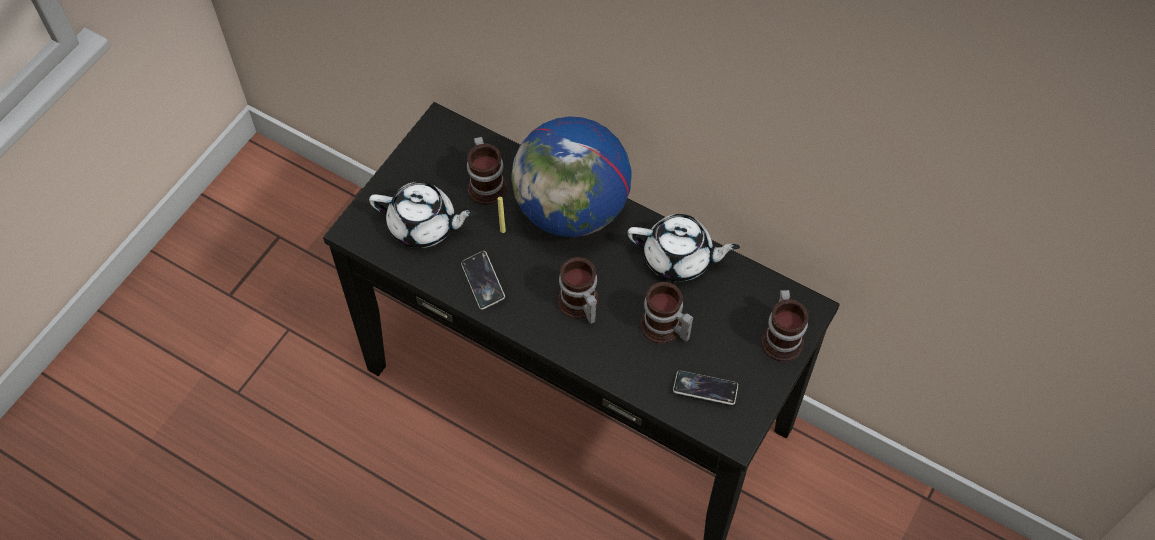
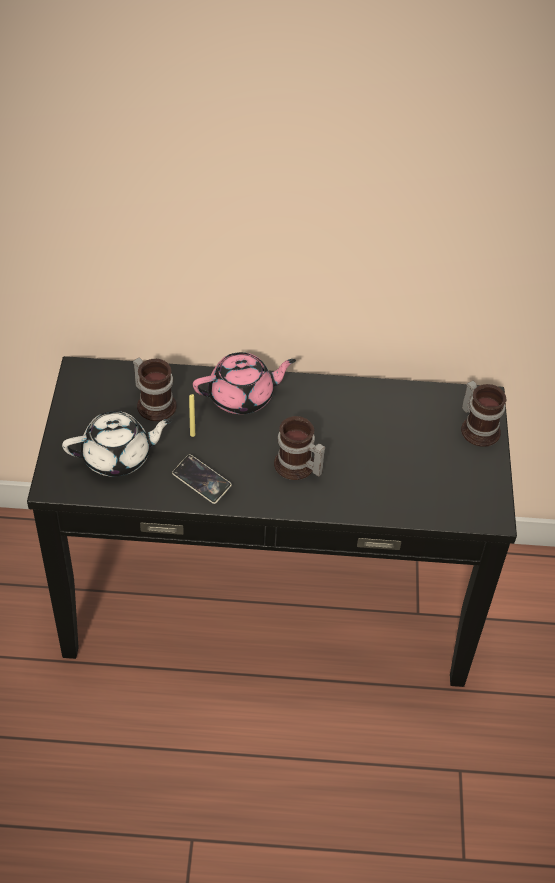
camera: 30 degrees left, 10 degrees down
(572, 210) = (242, 397): globe -> pink teapot
(663, 329) = (380, 458): mug -> none
(679, 258) = (356, 401): white teapot -> none
(705, 389) = (445, 490): phone -> none

